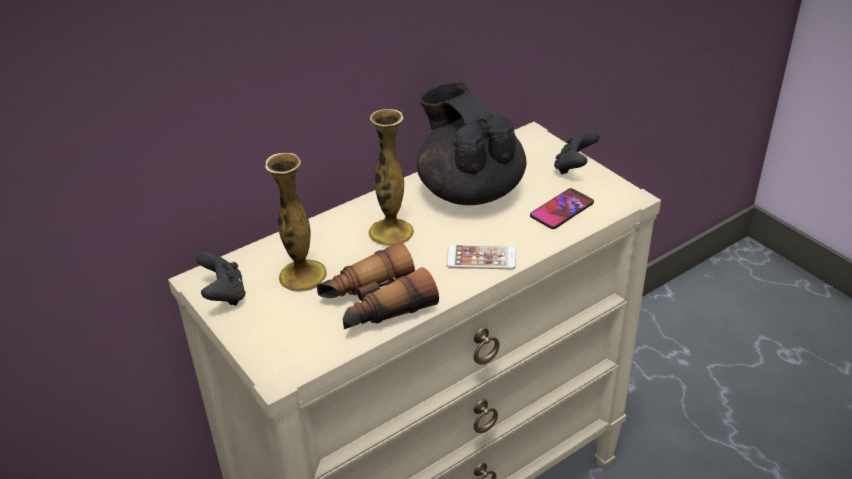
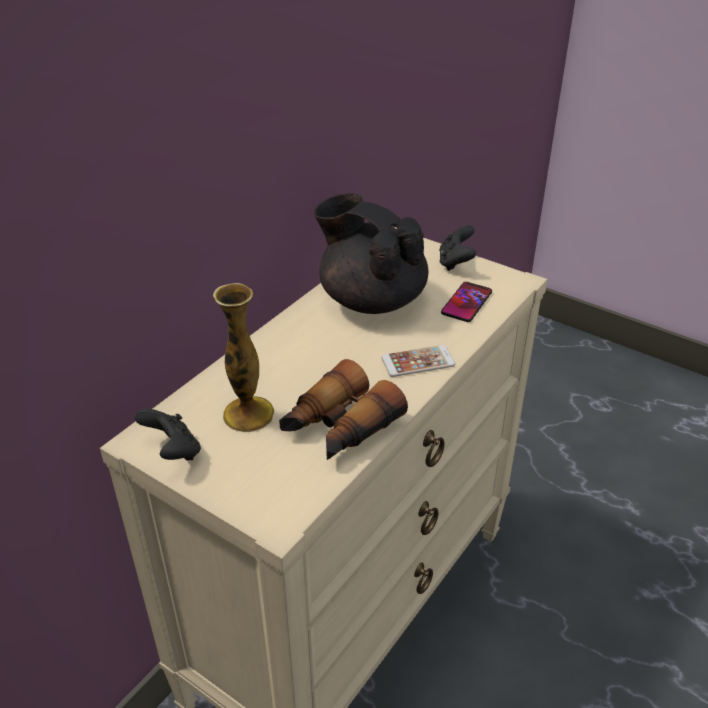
camera: 20 degrees left, 0 degrees up
(391, 232) = (316, 353): vase -> none

